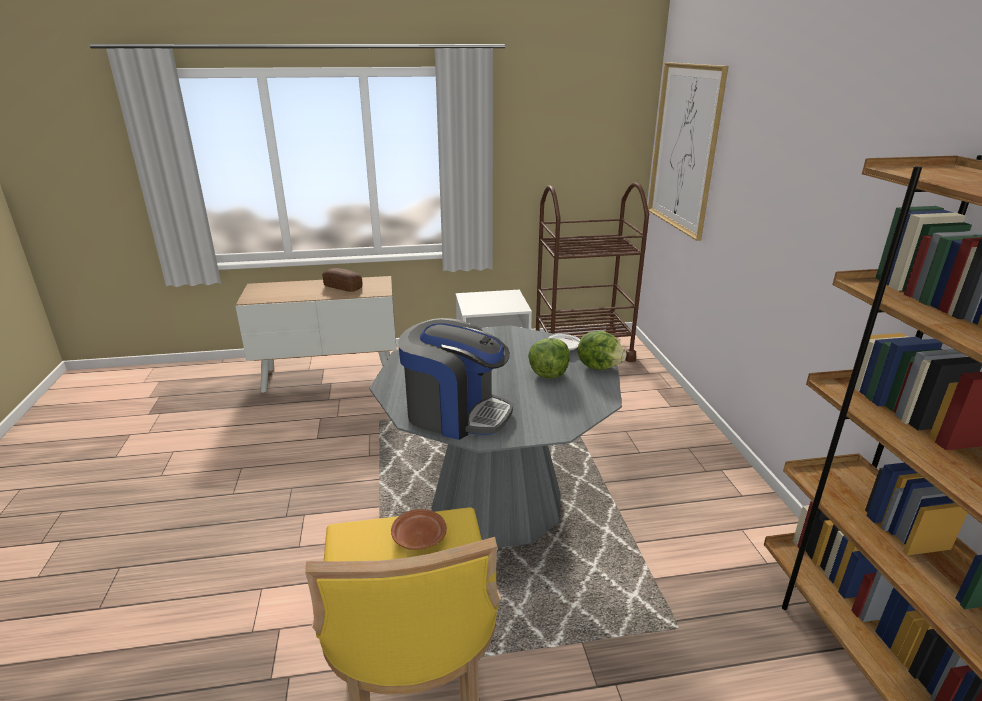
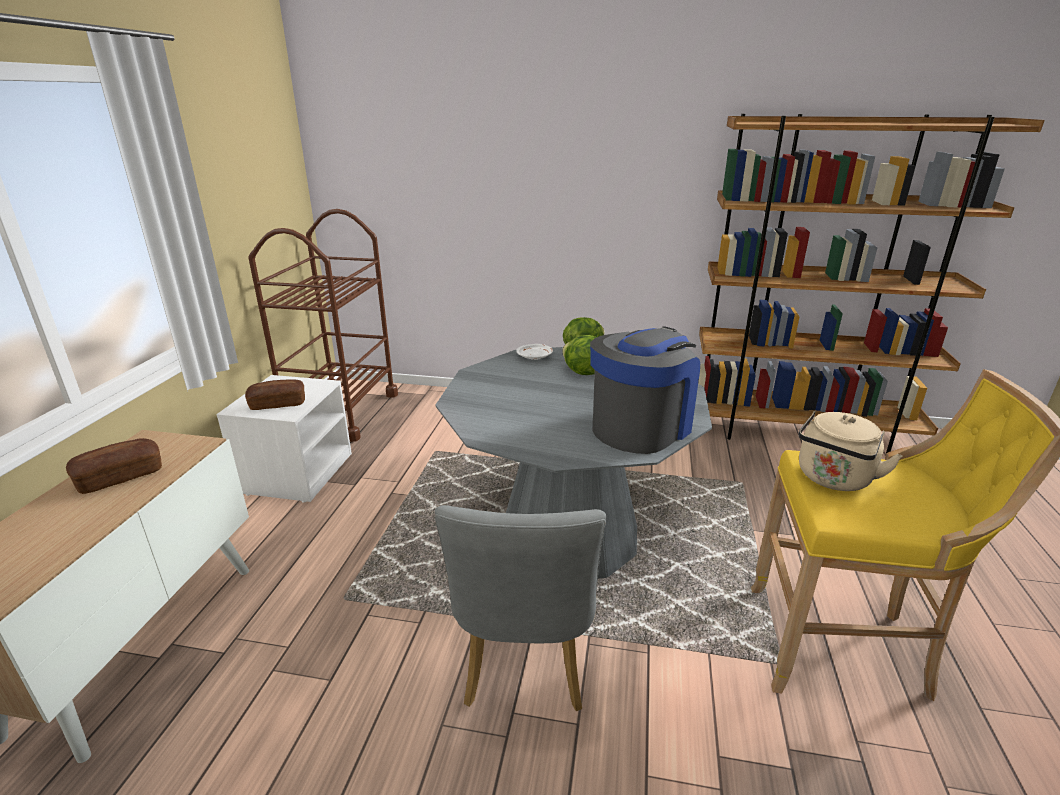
camera: 70 degrees left, 0 degrees up
(345, 510) = (525, 664): none -> grey chair
(418, 537) = (833, 479): brown plate -> beige kettle
(480, 304) = (278, 404): none -> bread
(684, 148) = (381, 162): picture -> none

